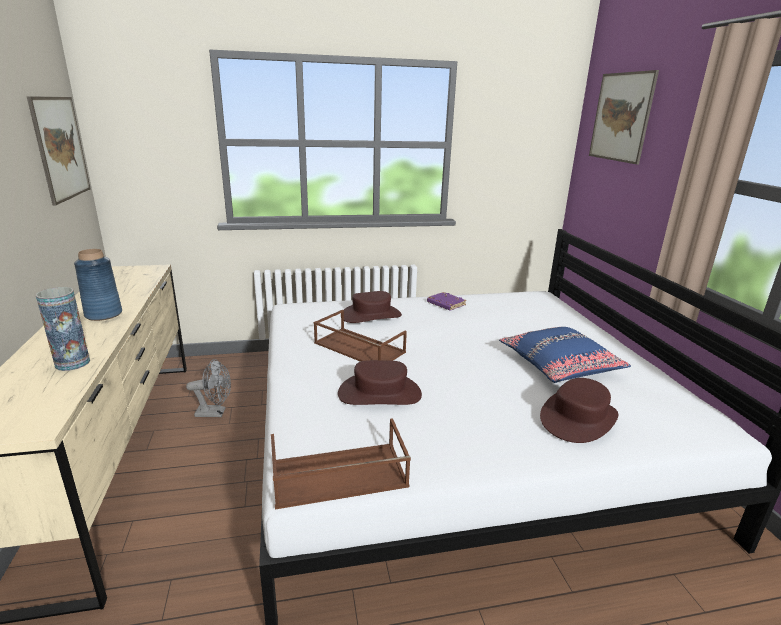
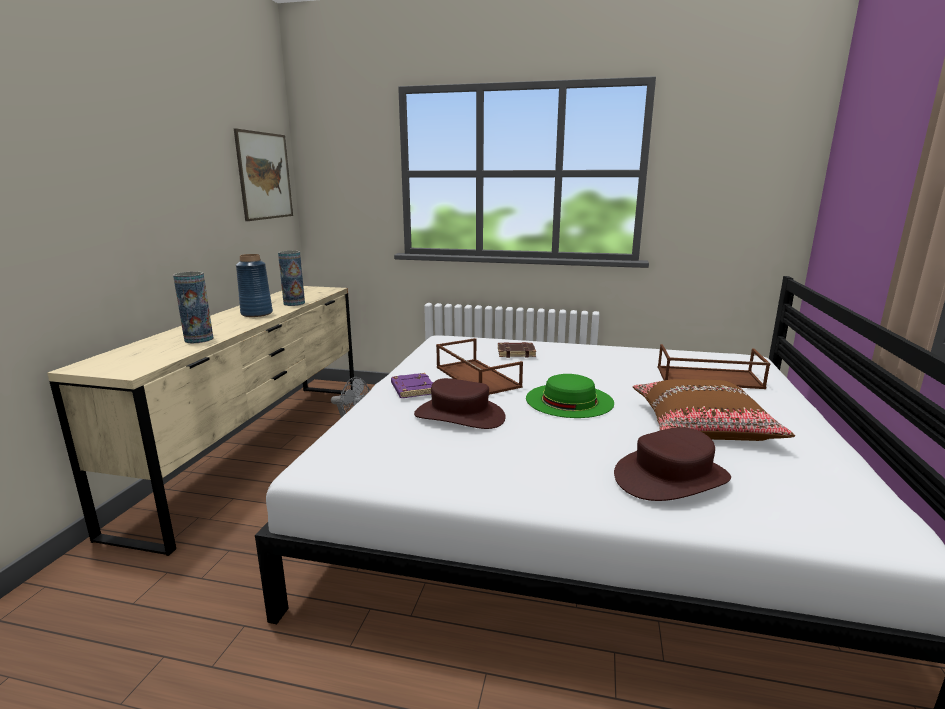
camera: 25 degrees right, 5 degrees down
(133, 294) = (294, 303): none -> vase
(337, 476) = (351, 470): brown tray -> brown tray (707, 378)
(371, 315) = (516, 353): brown hat -> brown book
(445, 304) = (611, 353): purple book -> purple book (412, 389)
(453, 359) = (569, 400): none -> green hat
(559, 365) = (702, 425): blue pillow -> brown pillow
(621, 117) = (871, 123): picture -> none

